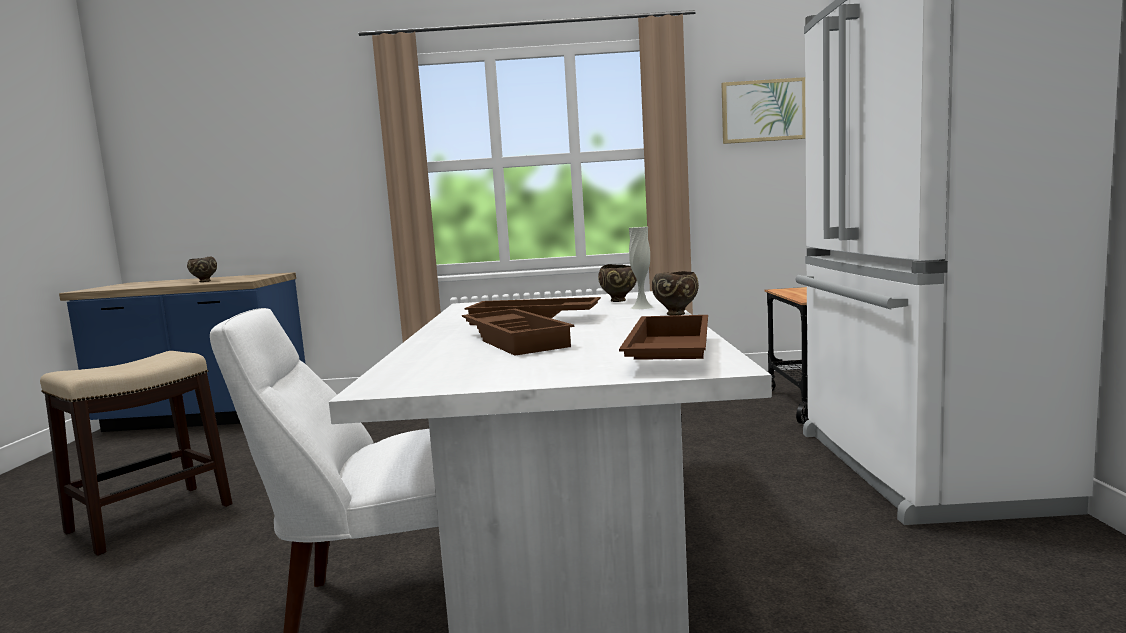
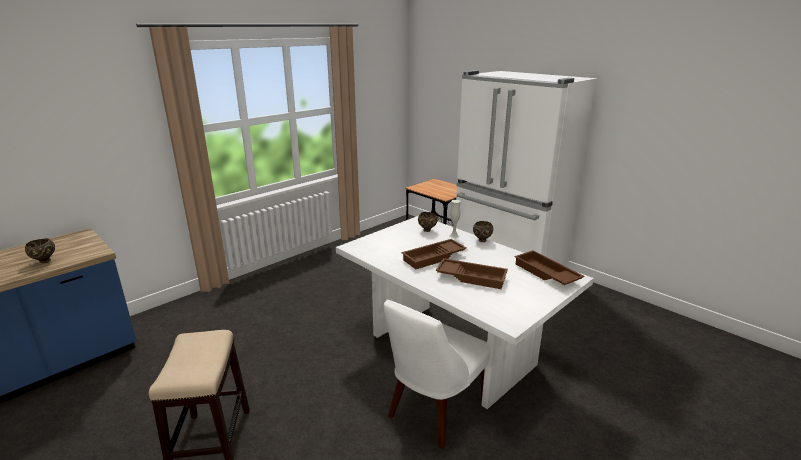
camera: 45 degrees left, 15 degrees up
(763, 111) = (383, 82): picture -> none

